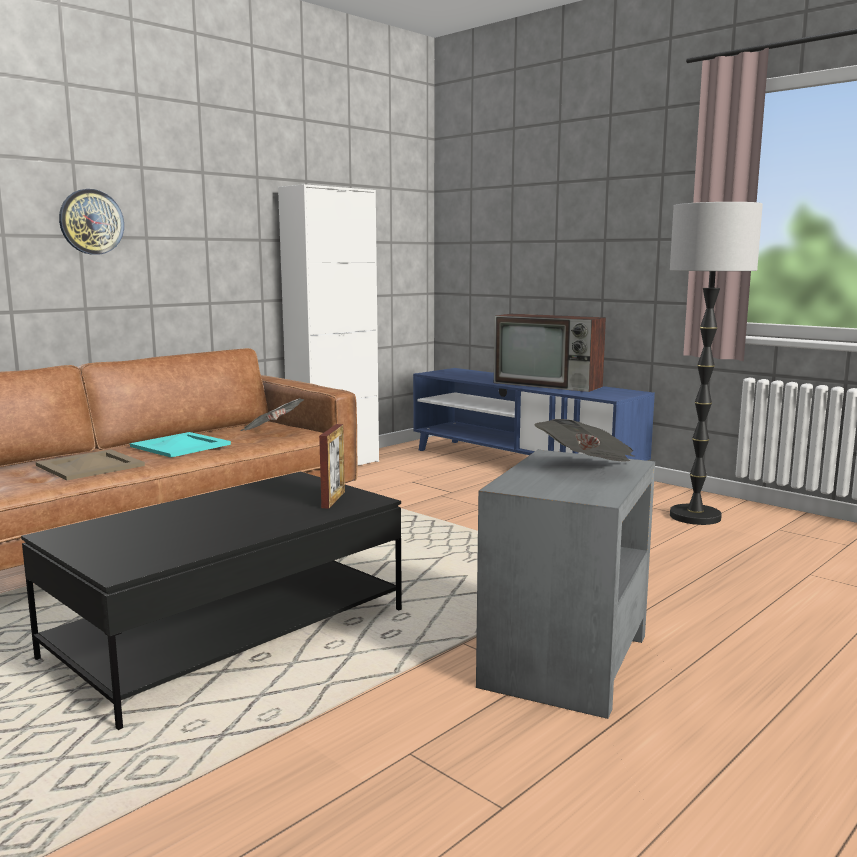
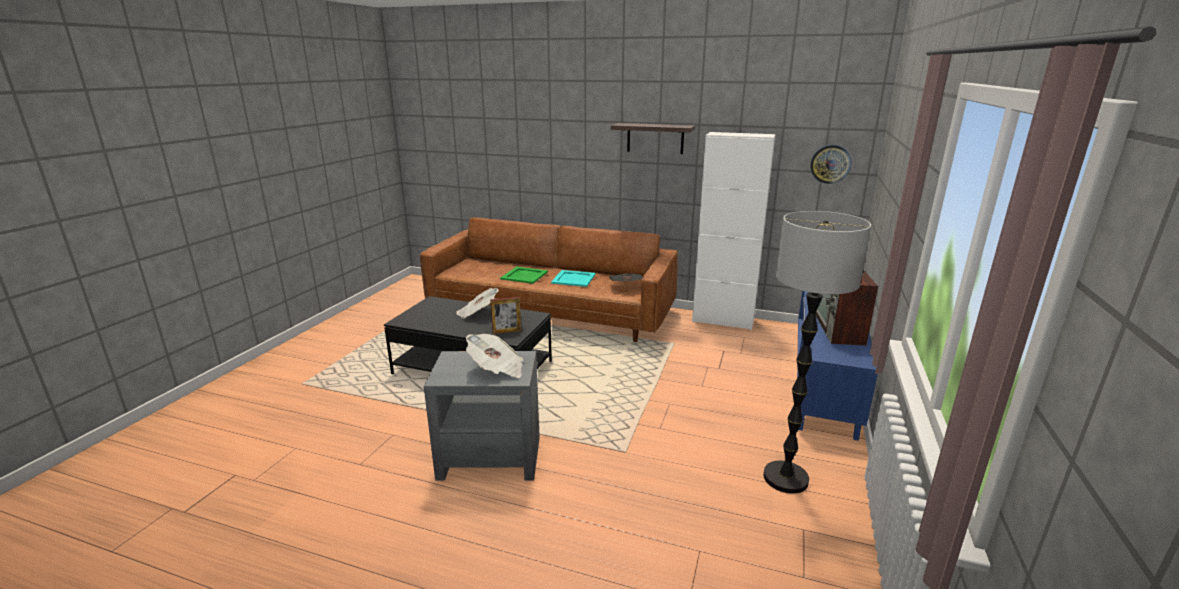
camera: 65 degrees right, 10 degrees up
(90, 466) = (524, 275): beige tray -> green tray
(91, 222) = (590, 152): wall clock -> wall clock (830, 164)
(200, 196) = (655, 138): none -> shelf
(213, 509) = (477, 313): none -> newspaper

